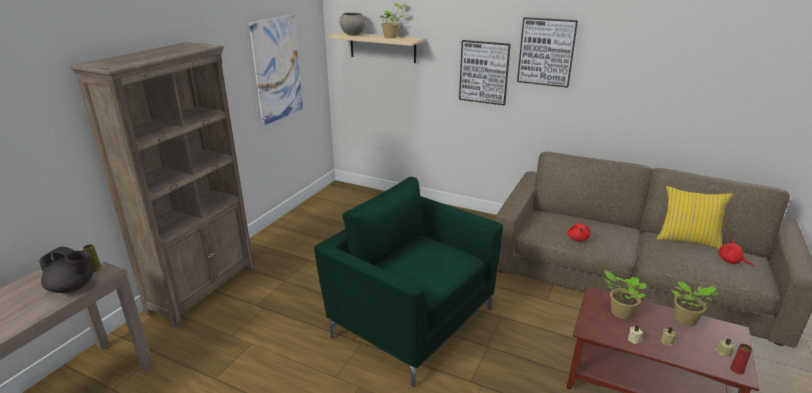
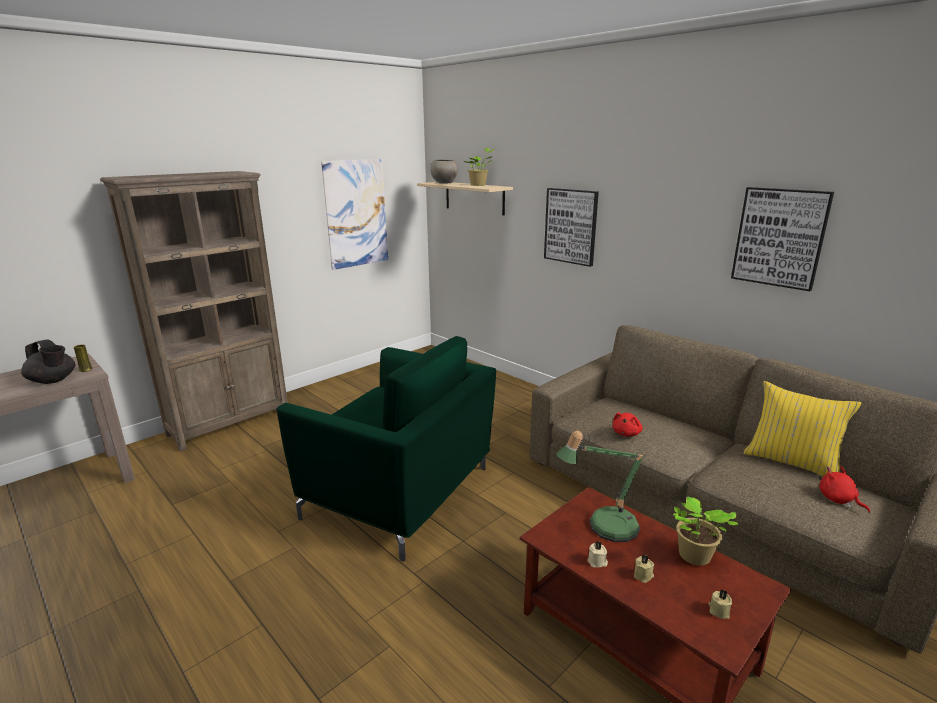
camera: 20 degrees right, 5 degrees down
(411, 320) = (400, 493): green armchair -> green armchair turned 150 degrees clockwise
(546, 52) = (637, 201): picture -> picture (779, 237)
(619, 313) = (605, 526): potted plant -> table lamp
(737, 369) = (721, 639): red vase -> none

